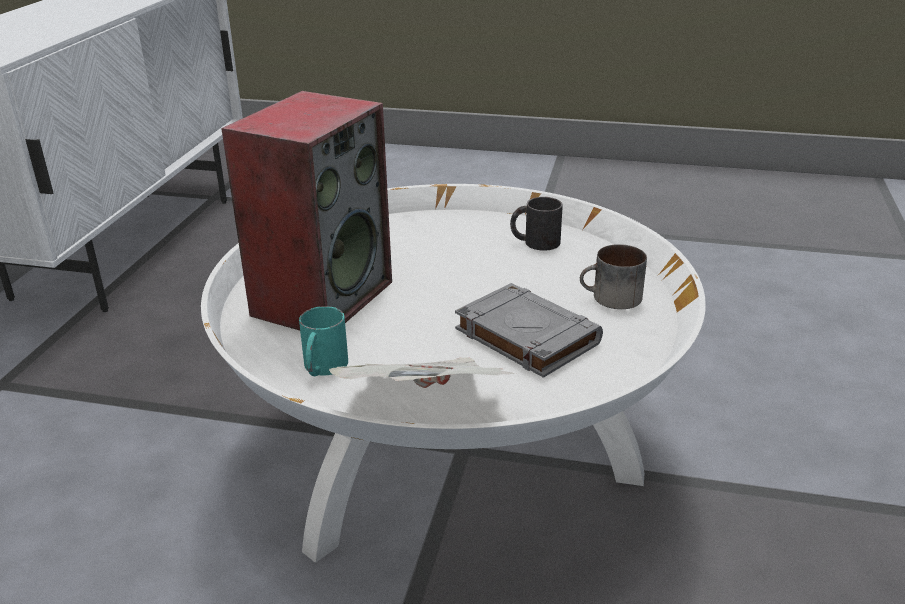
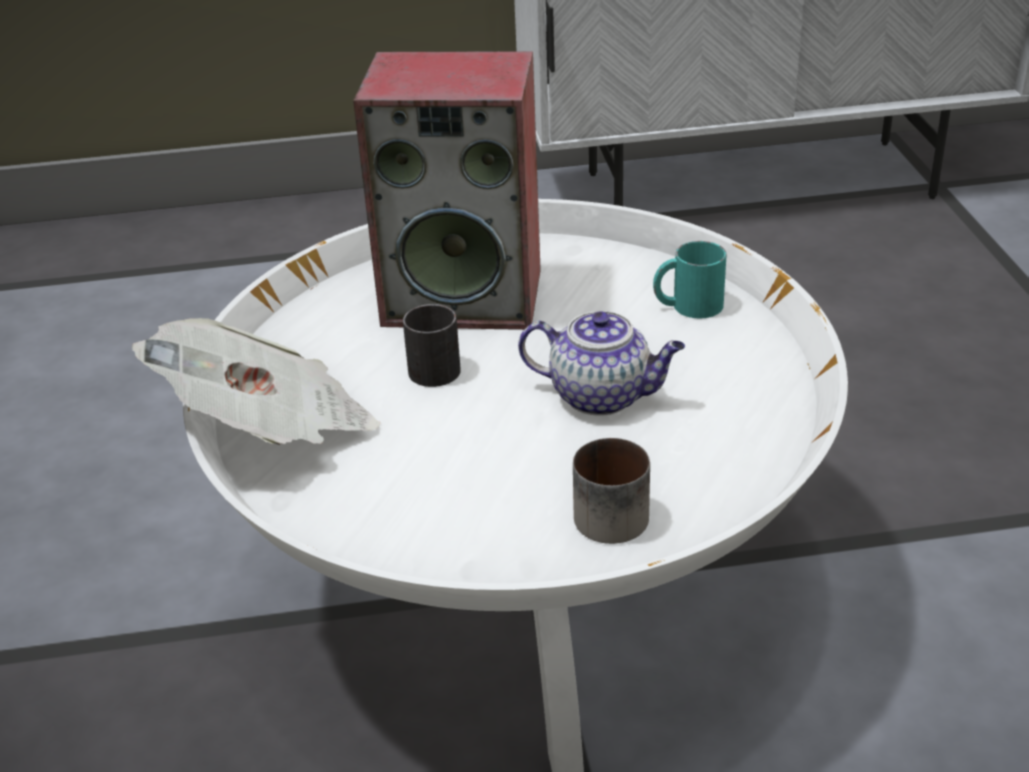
camera: 70 degrees right, 5 degrees up
(322, 368) = (320, 342): turquoise mug -> turquoise mug (687, 306)
(491, 274) = (603, 396): none -> teapot
(525, 336) = (457, 460): grey book -> none
(535, 242) = (728, 409): black mug -> black mug (431, 365)

